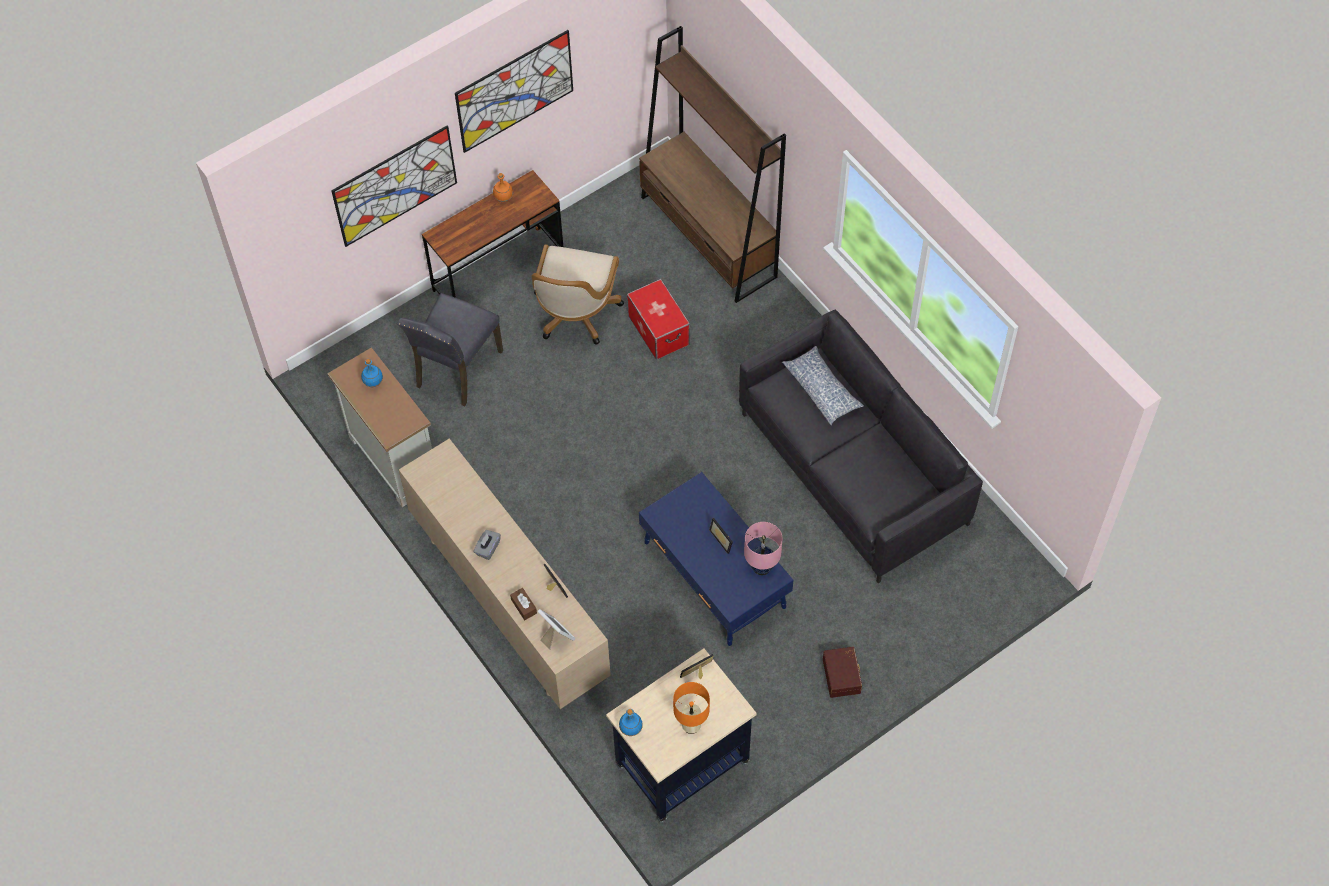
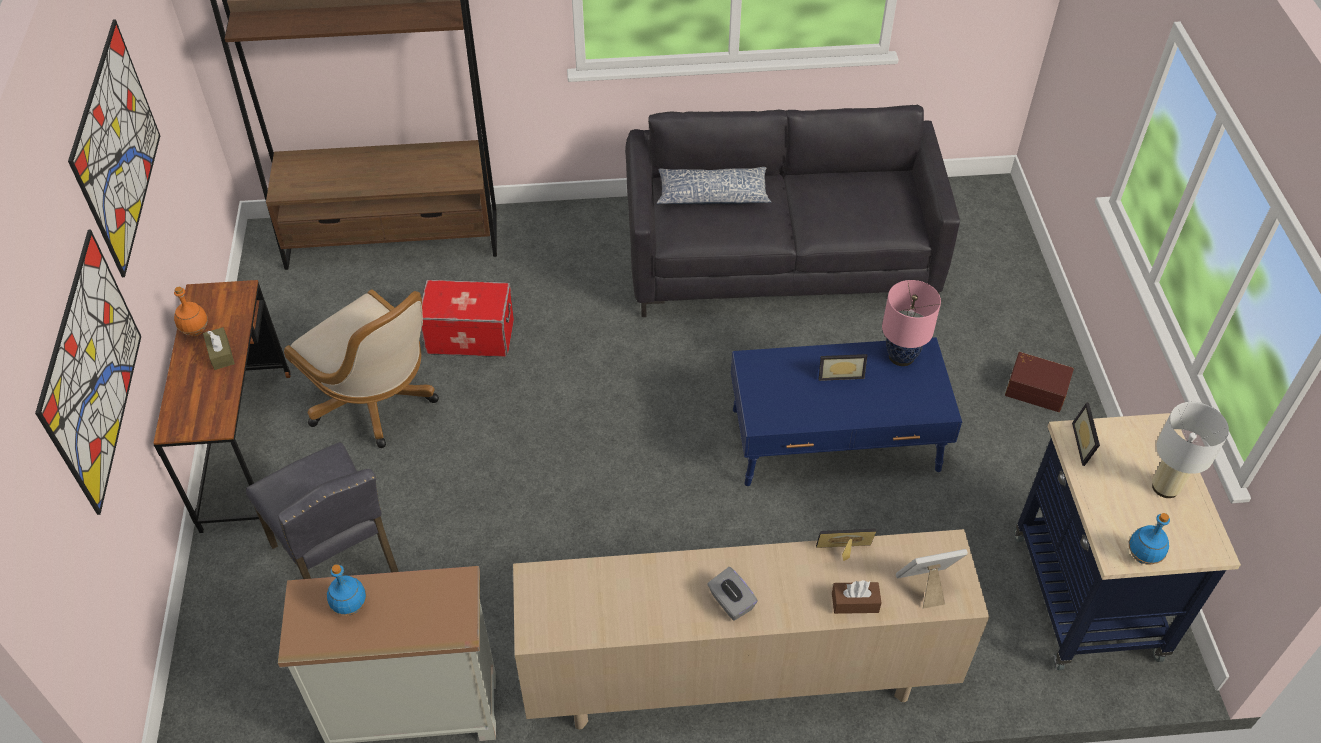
camera: 60 degrees left, 10 degrees down
(496, 221) = (221, 354): none -> brown tissue box
(692, 726) = (1165, 487): orange table lamp -> white table lamp

